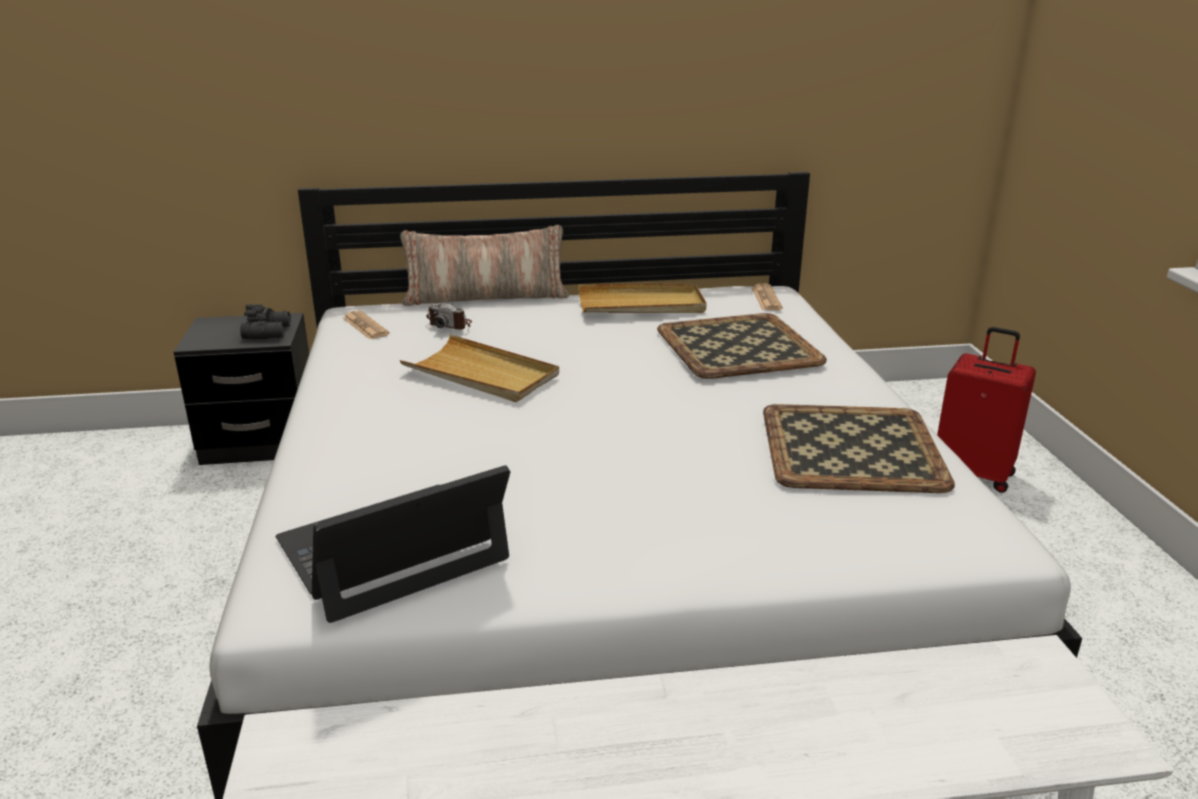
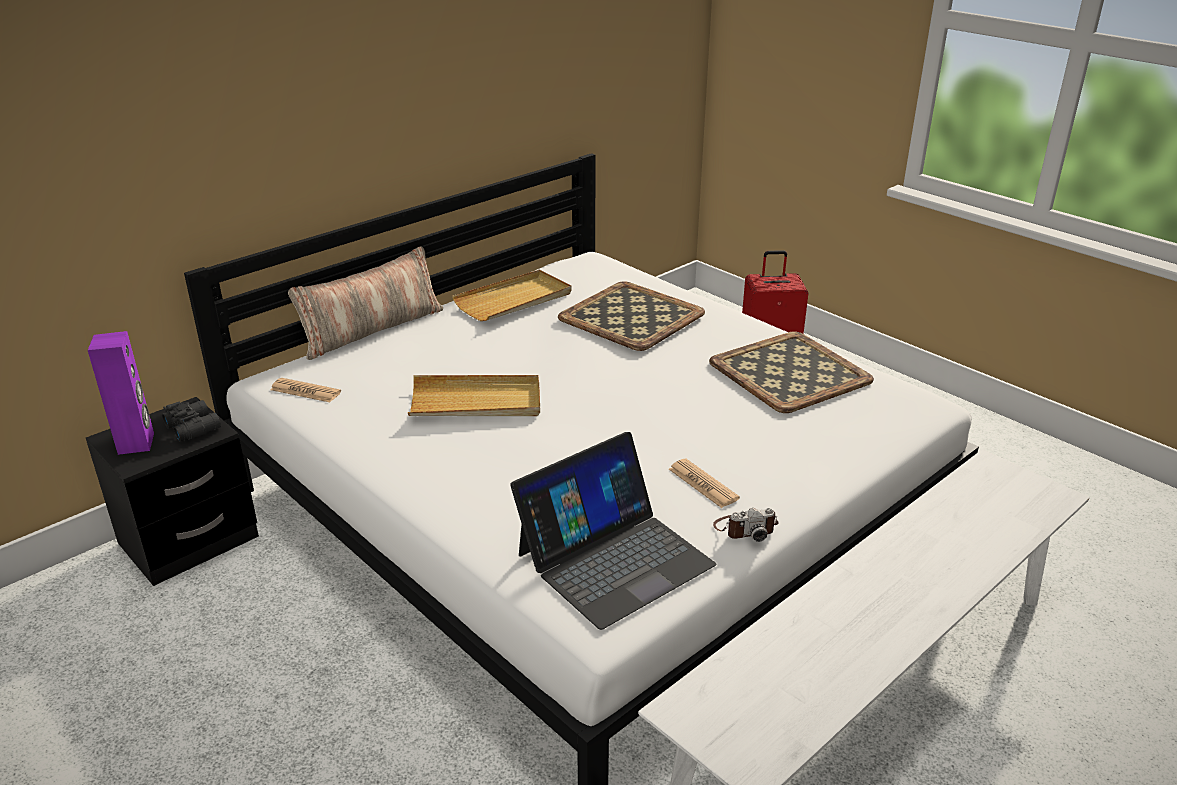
camera: 35 degrees left, 5 degrees up
(217, 331) = (137, 443): none -> purple speaker
(392, 550) = (614, 558): laptop -> laptop turned 150 degrees counterclockwise
(450, 324) = (382, 365): camera -> camera (745, 528)
(766, 298) = (596, 267): newspaper -> newspaper (703, 484)

